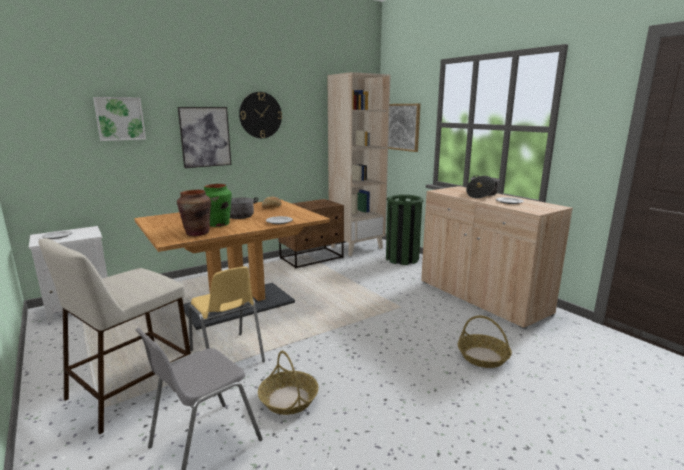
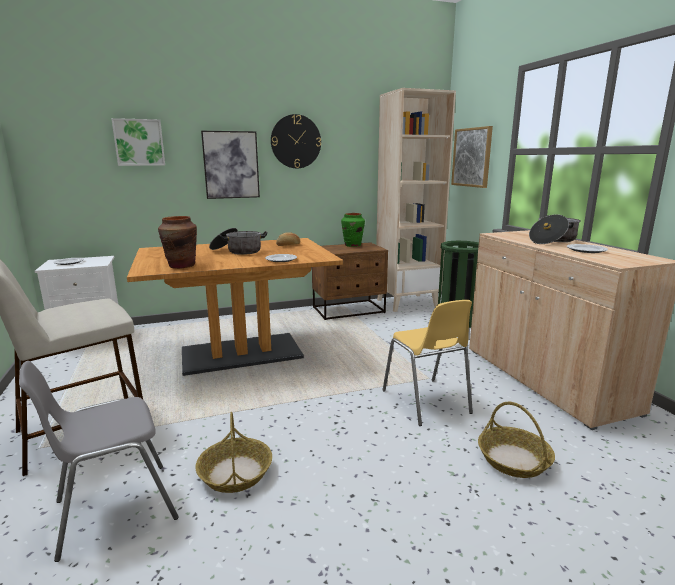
camera: 15 degrees right, 0 degrees up
(218, 224) = (213, 258): green vase -> green vase (352, 245)
(227, 356) = (197, 410): yellow chair -> yellow chair (426, 402)

